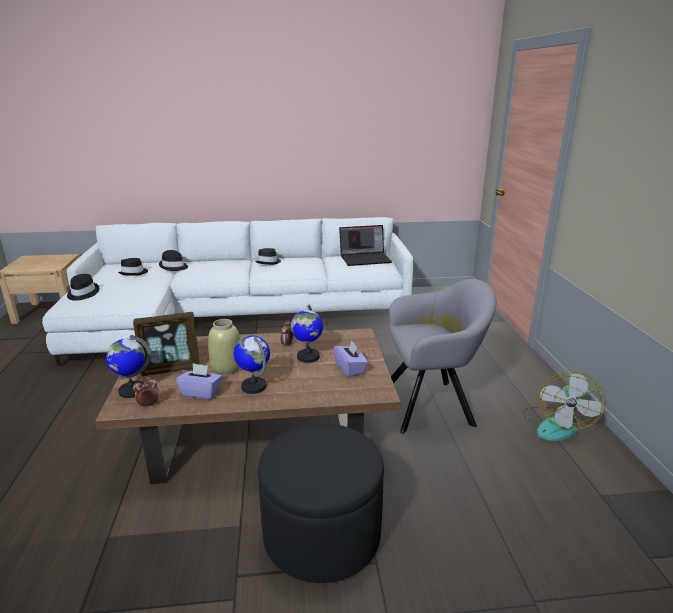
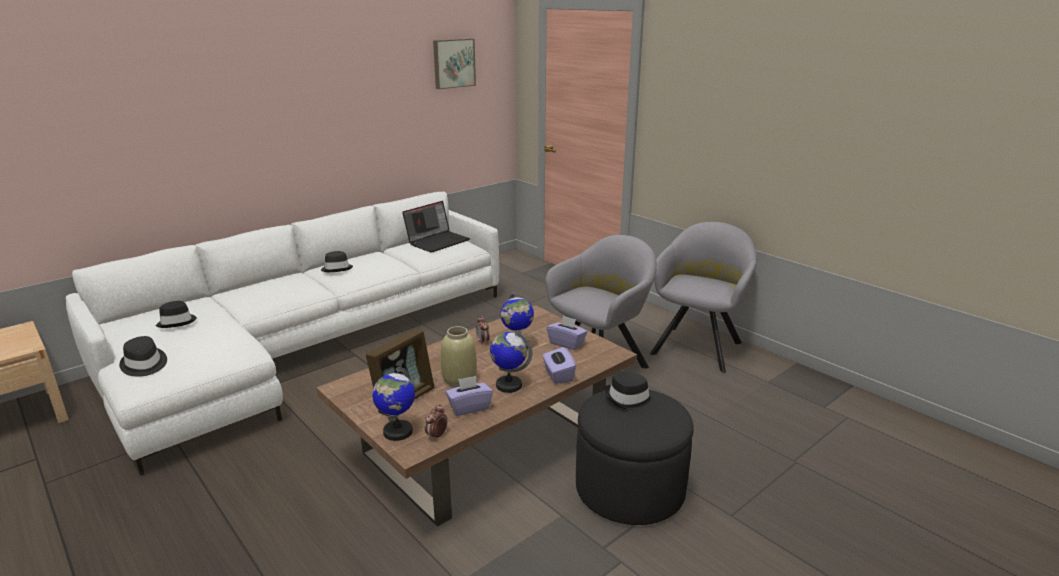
camera: 35 degrees left, 0 degrees up
(174, 266) = (220, 302): black hat -> black hat (629, 399)
(303, 393) = (558, 375): none -> purple tissue box
(421, 103) = (453, 63): none -> picture
(556, 425) = (698, 345): fan -> grey armchair

